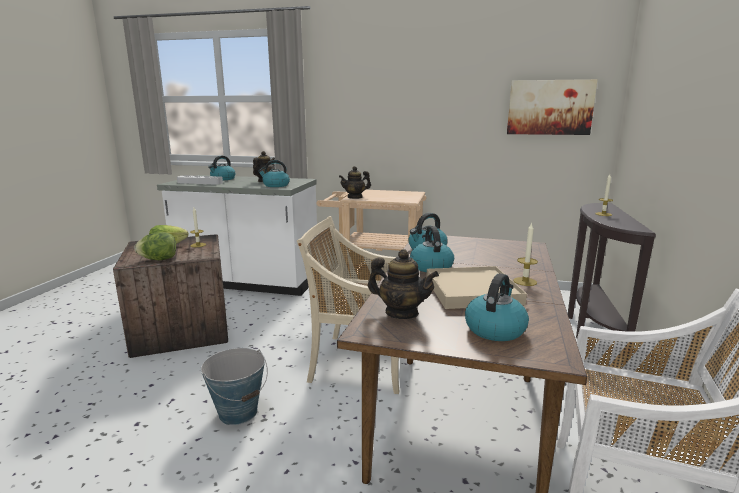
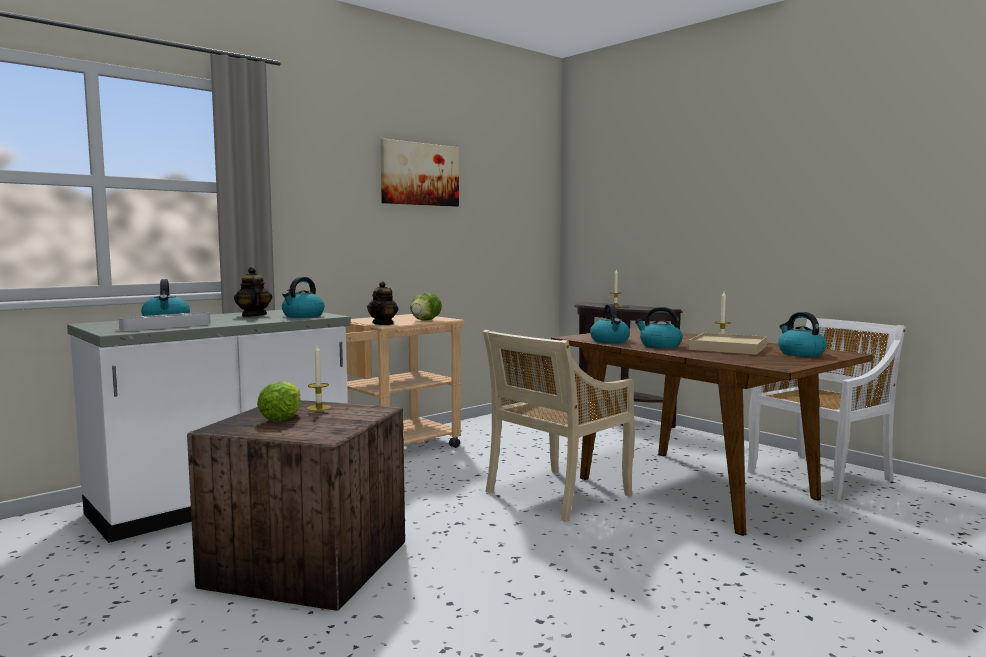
camera: 55 degrees left, 10 degrees down
(159, 259) = (348, 425): lettuce -> lettuce (425, 320)
(238, 412) = (582, 562): bucket -> none
(401, 313) = (754, 360): teapot -> none
(549, 107) = (514, 213): picture -> picture (419, 174)

